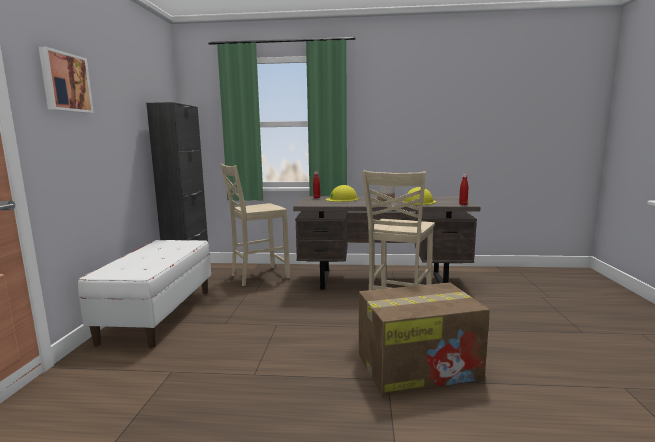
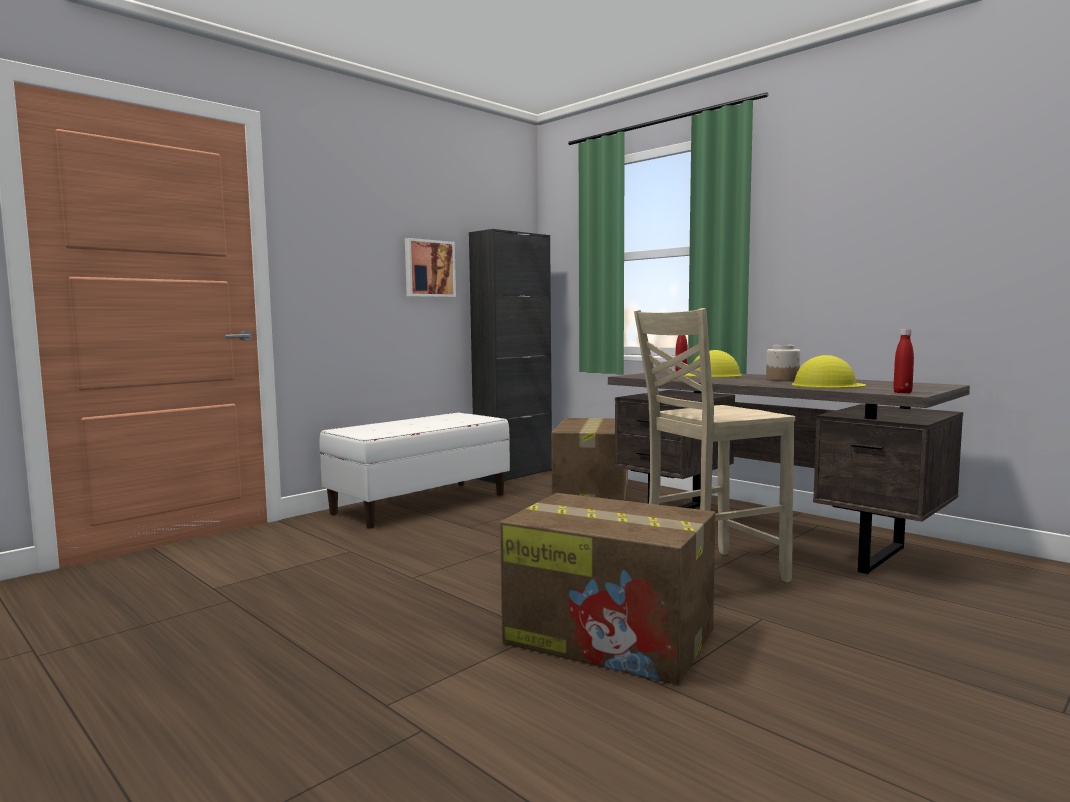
camera: 40 degrees right, 5 degrees down
(65, 82) = (340, 211): picture -> picture (429, 268)
(258, 276) = (592, 491): beige chair -> cardboard box

